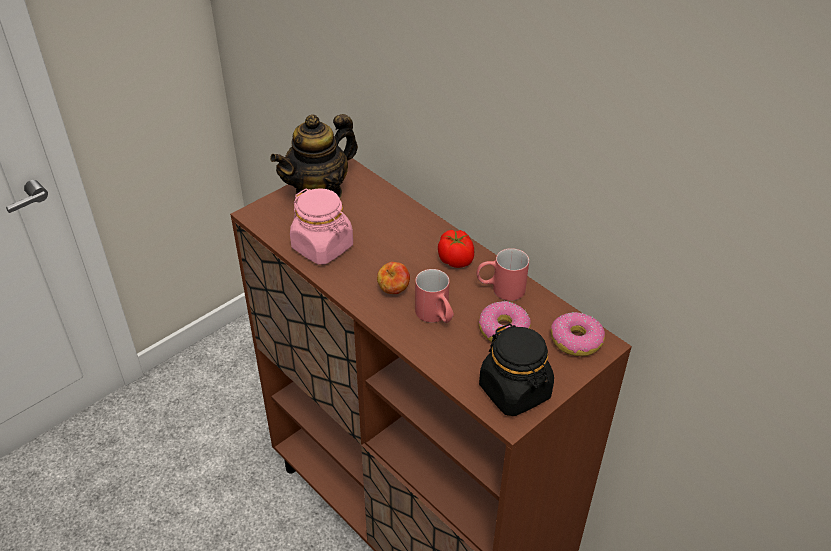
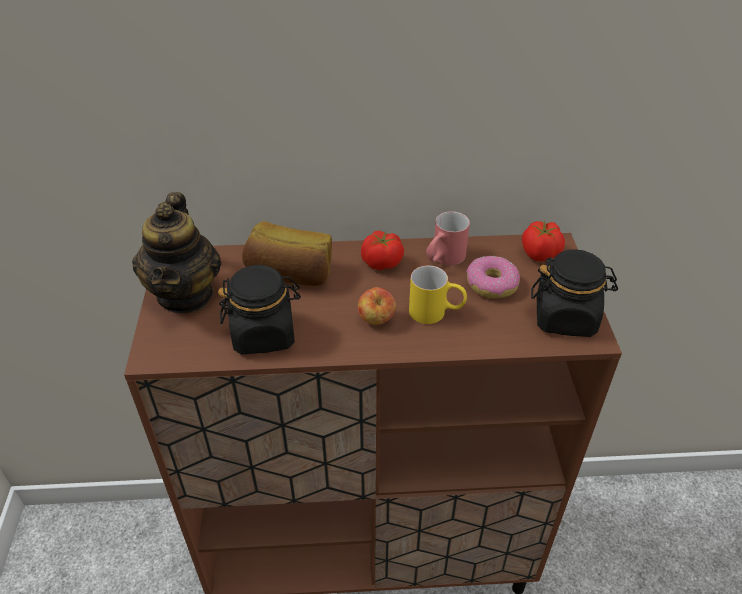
camera: 50 degrees left, 0 degrees up
(323, 247) = (264, 334): pink jar -> black jar
(391, 224) = (290, 274): none -> bread
(436, 316) = (436, 313): red mug -> yellow mug
(576, 340) = (540, 254): donut -> tomato

